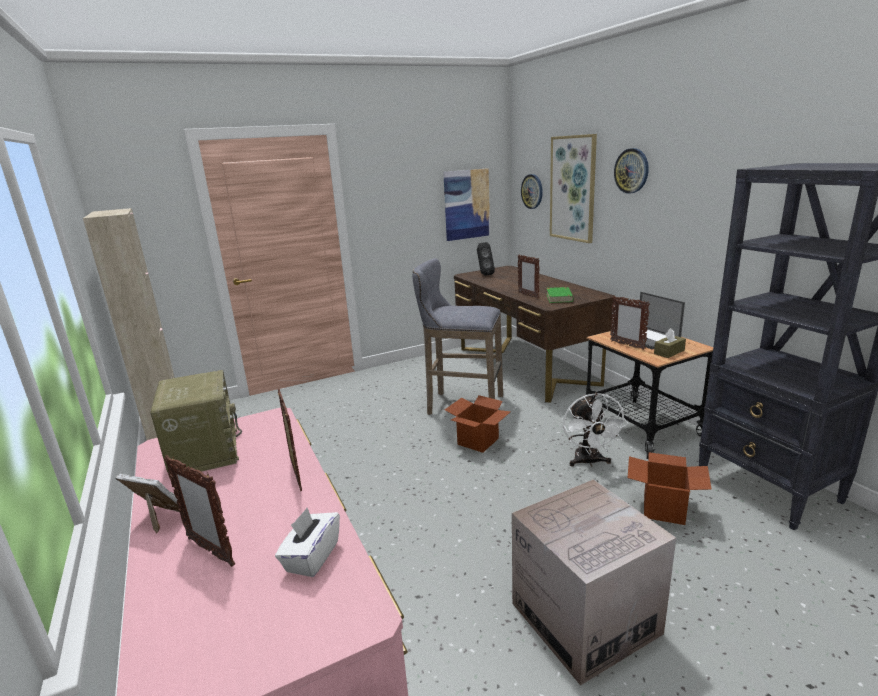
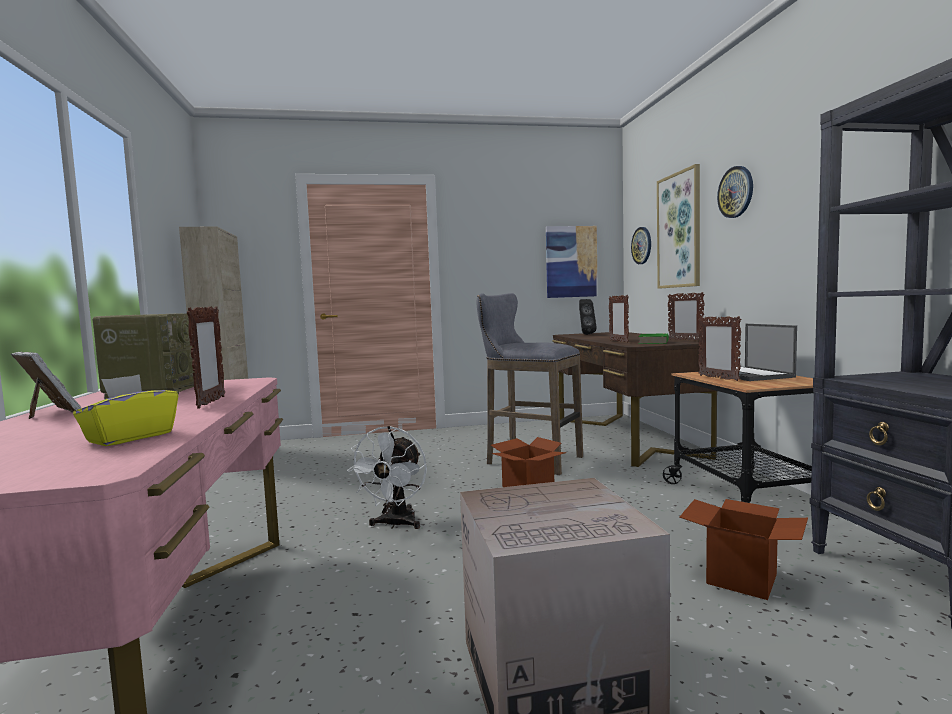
camera: 15 degrees right, 15 degrees down
(210, 551) = (49, 429): picture frame -> picture frame (685, 340)
(312, 557) = (130, 437): white tissue box -> yellow tissue box
(589, 462) = (657, 521): white fan -> white fan (395, 524)
(669, 352) = (771, 383): brown tissue box -> none

